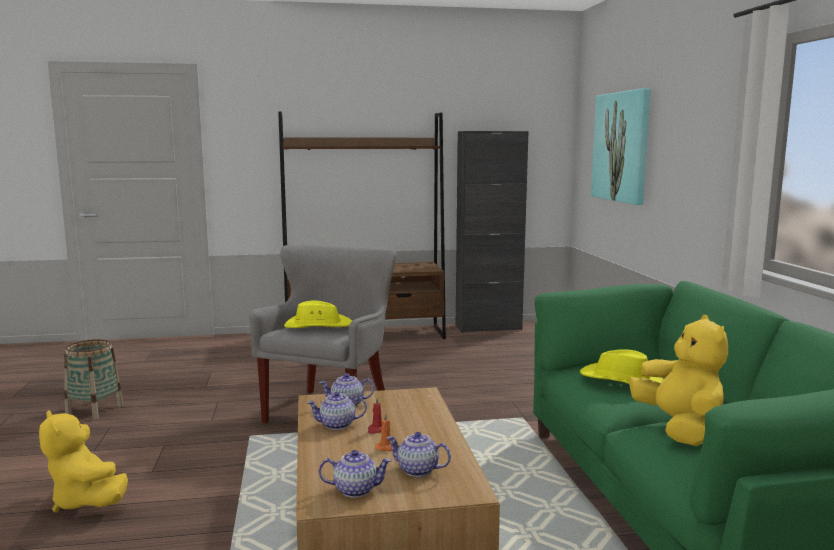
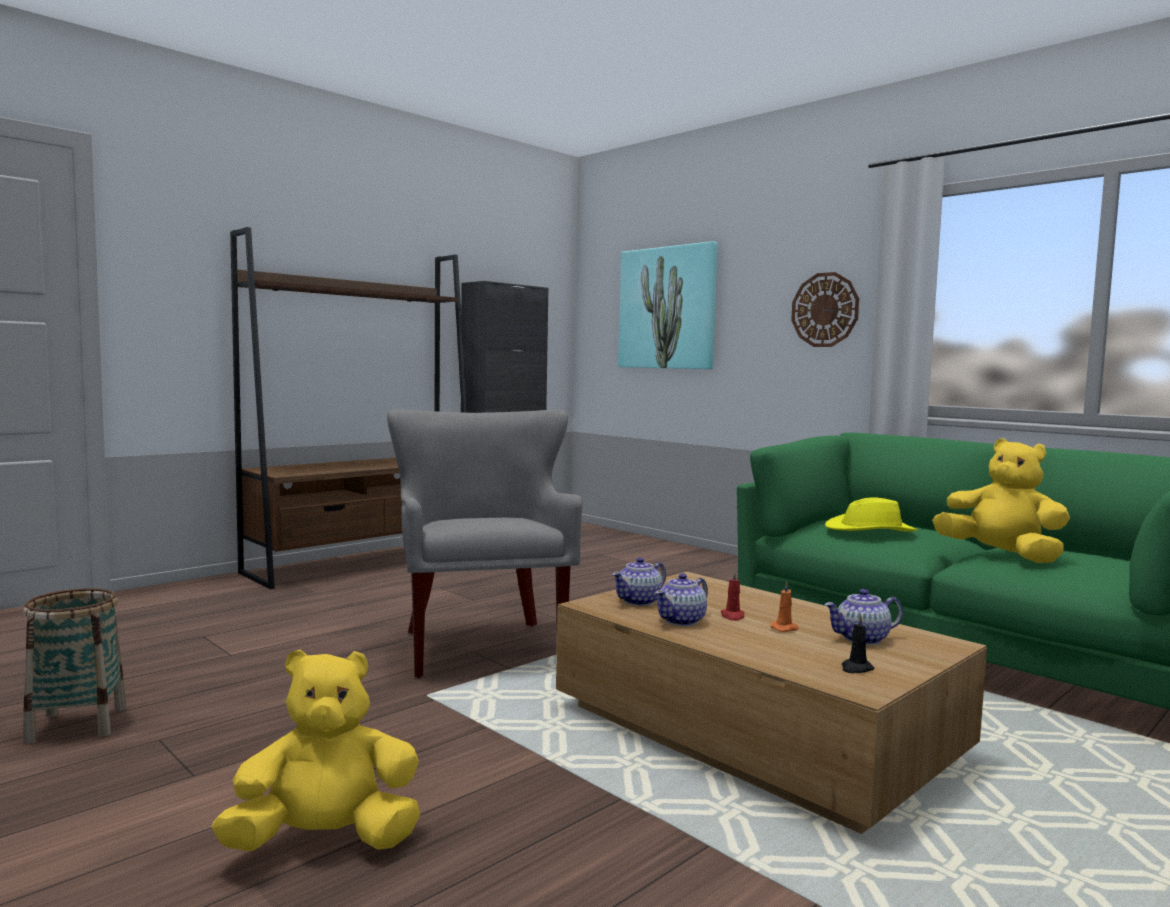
camera: 35 degrees left, 5 degrees down
(86, 501) = (326, 841): yellow plush toy -> yellow plush toy turned 150 degrees clockwise
(318, 325) = (487, 517): yellow hat -> none
(355, 490) = (856, 669): teapot -> black candle
(712, 156) = (825, 310): none -> wall clock

